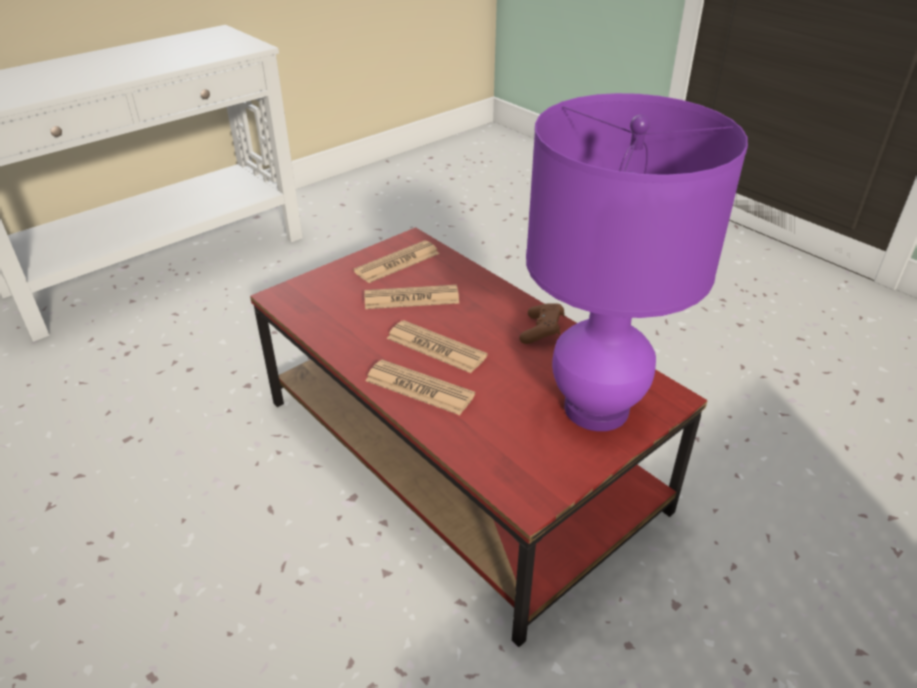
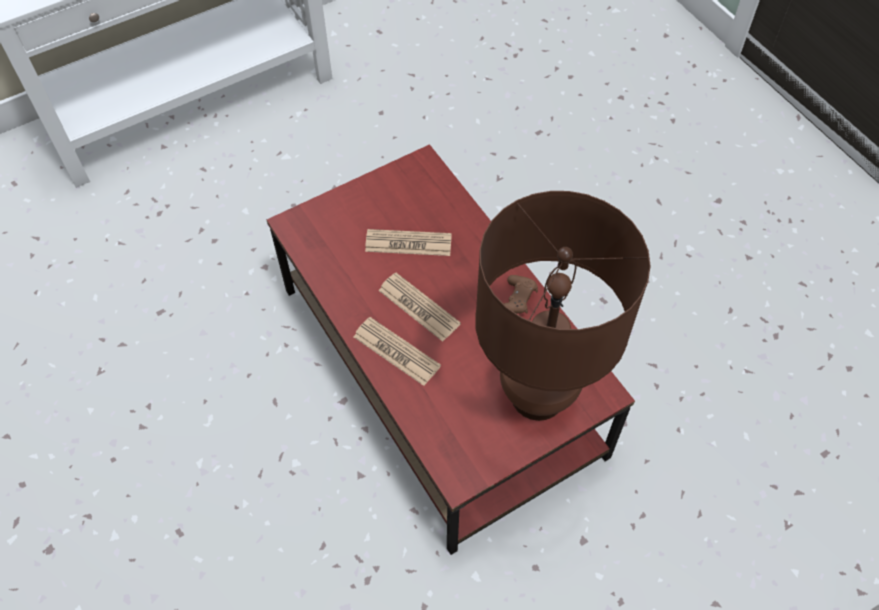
camera: 10 degrees right, 20 degrees up
(397, 263) = (403, 193): newspaper -> none
(596, 409) = (538, 396): purple table lamp -> brown table lamp

